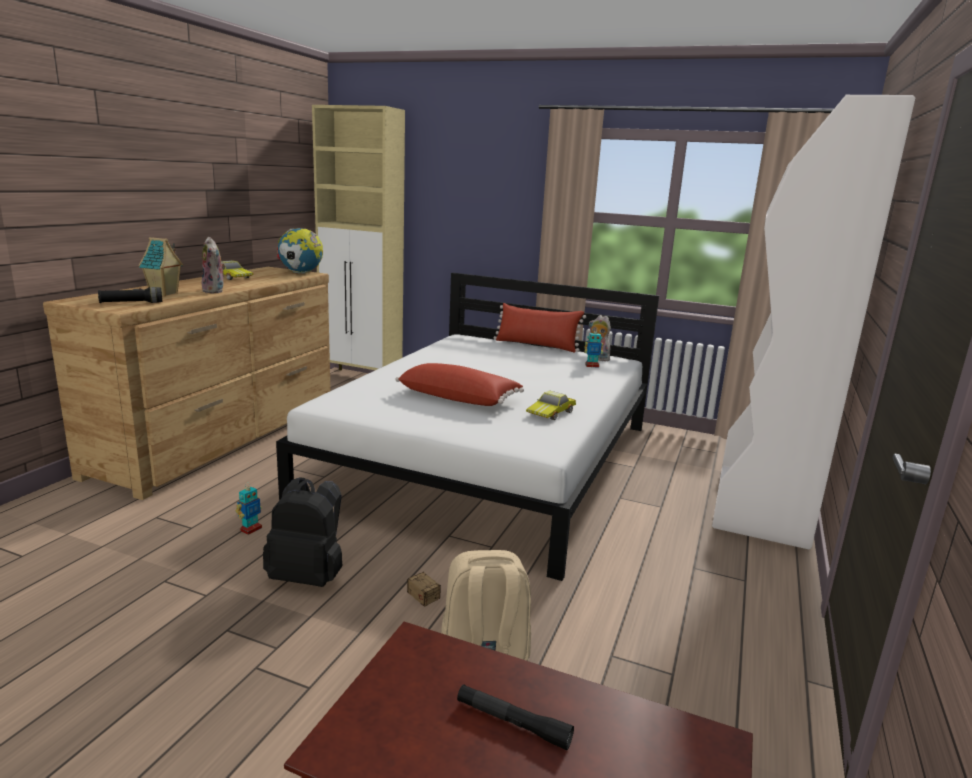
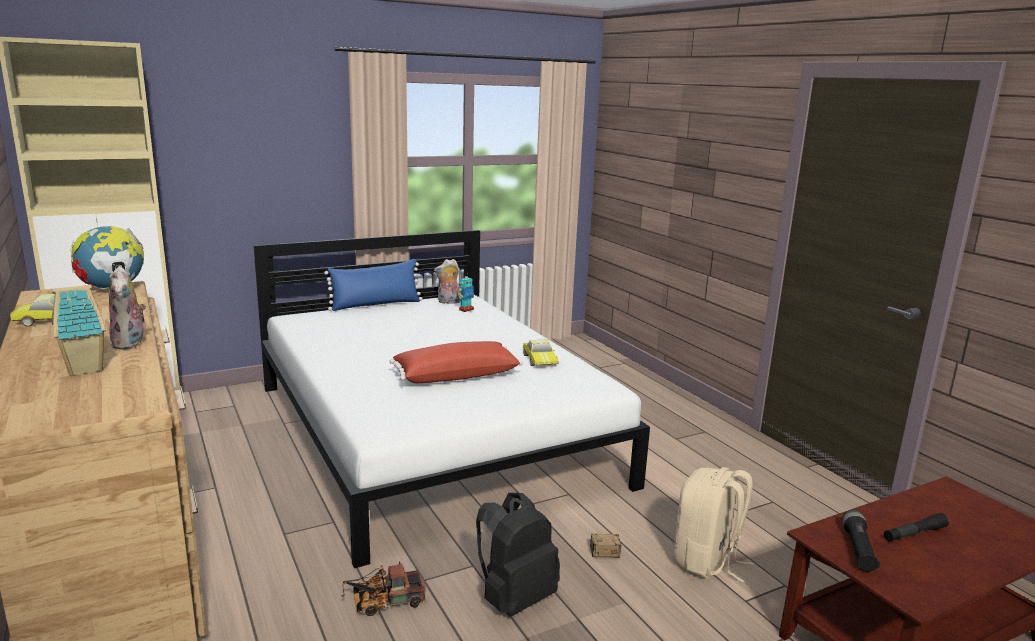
camera: 50 degrees left, 0 degrees up
(131, 303) = (110, 394): black flashlight -> black flashlight (858, 549)
(215, 291) = (131, 343): plush toy -> plush toy turned 60 degrees clockwise
(251, 529) = (384, 603): toy robot -> toy truck
(536, 345) = (376, 305): red pillow -> blue pillow
(761, 506) = (633, 382): white bookcase -> none

